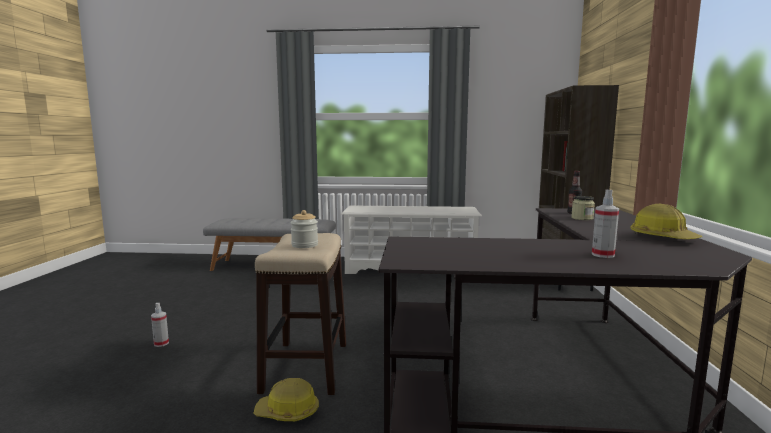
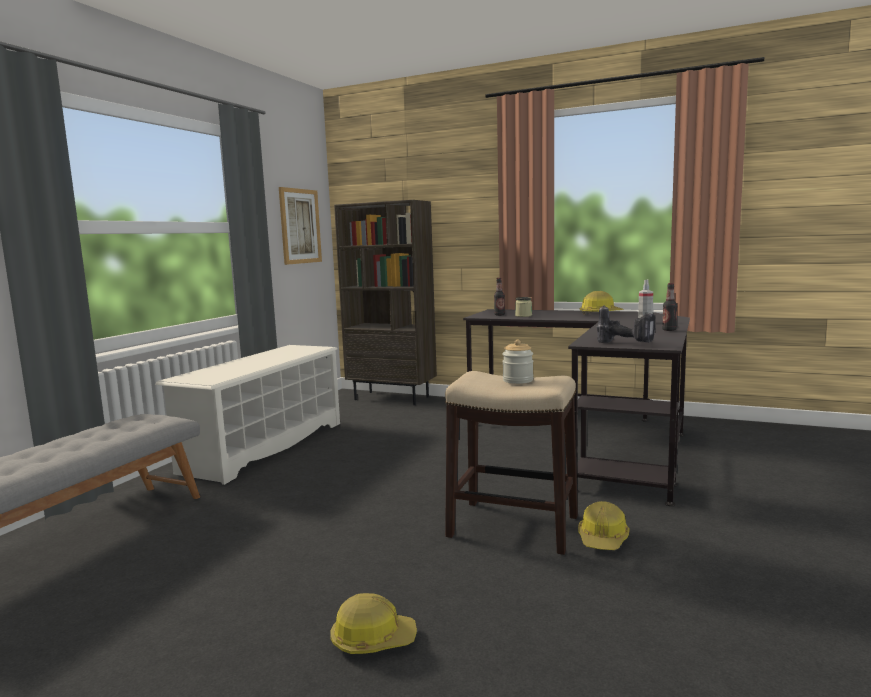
camera: 70 degrees left, 0 degrees up
(161, 343) = (372, 639): spray bottle -> hard hat
(411, 250) = (627, 343): none -> power drill
(525, 114) = (300, 226): none -> picture
(544, 264) = (669, 330): none -> bottle

